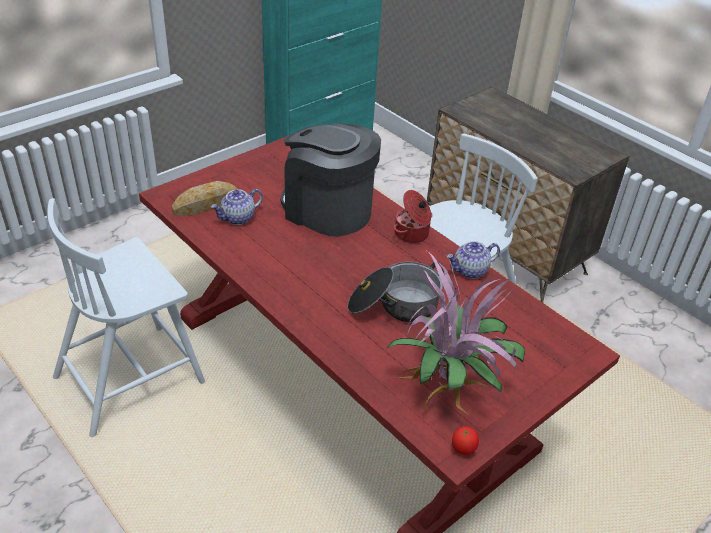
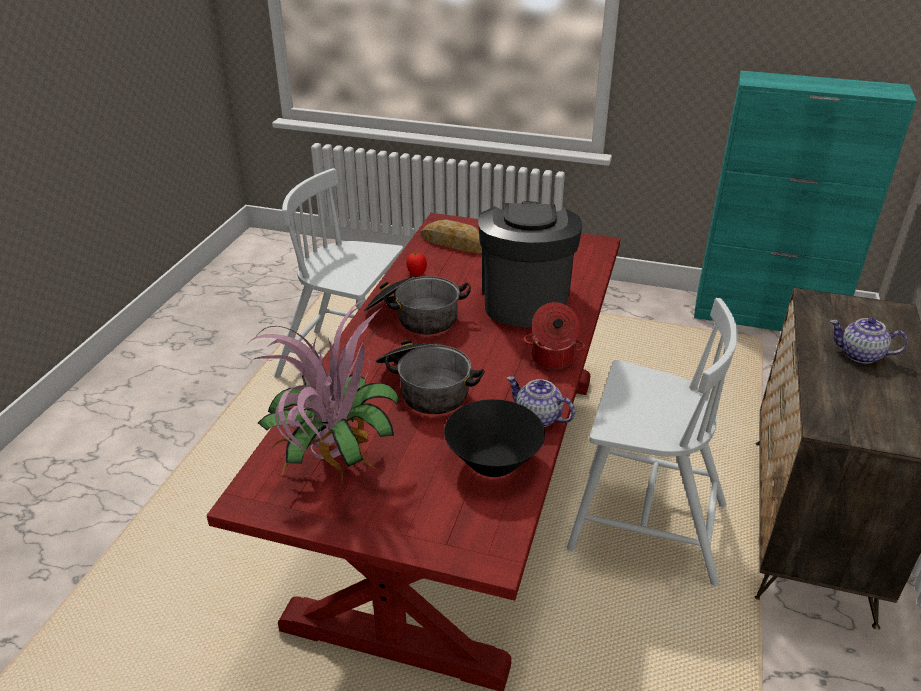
camera: 60 degrees right, 5 degrees down
(238, 218) = (453, 263): teapot -> teapot (860, 355)
(296, 271) = (414, 317): none -> cooking pot
(463, 450) = (255, 503): tomato -> tomato (417, 274)
(501, 311) = (493, 462): none -> black bowl

